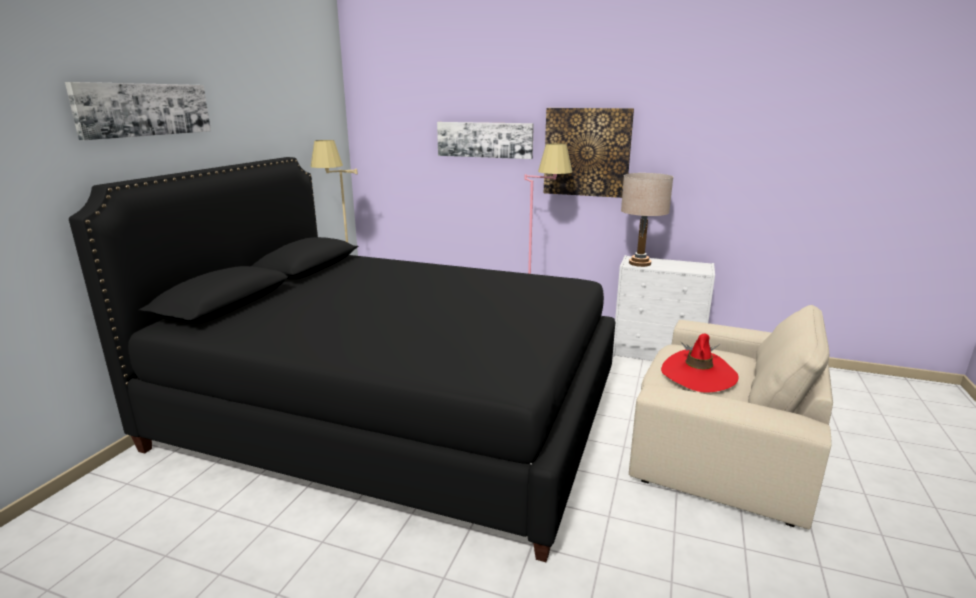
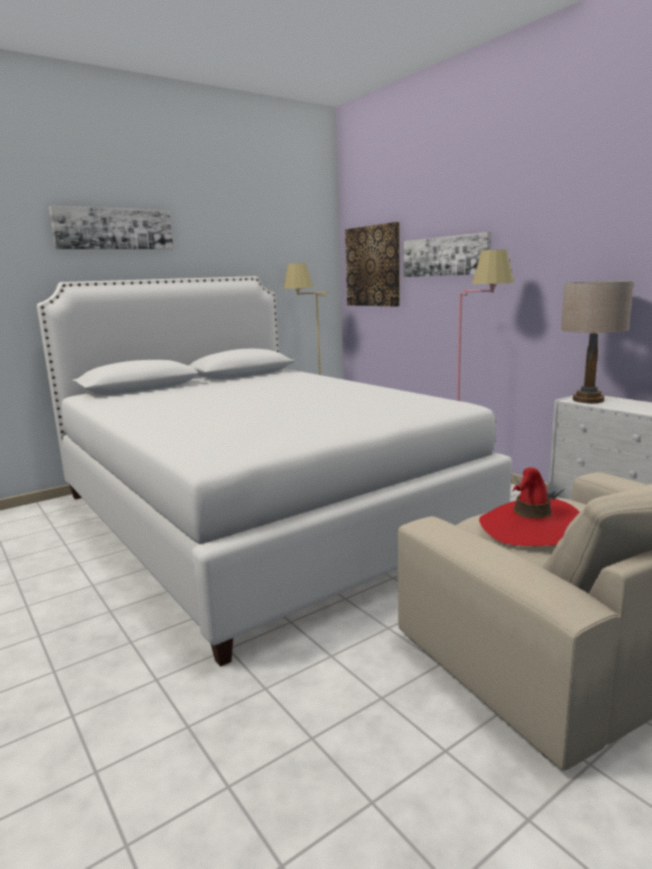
camera: 35 degrees right, 5 degrees down
(395, 414) = (259, 517): black bed -> white bed
(587, 152) = (546, 261): picture -> picture (373, 266)

